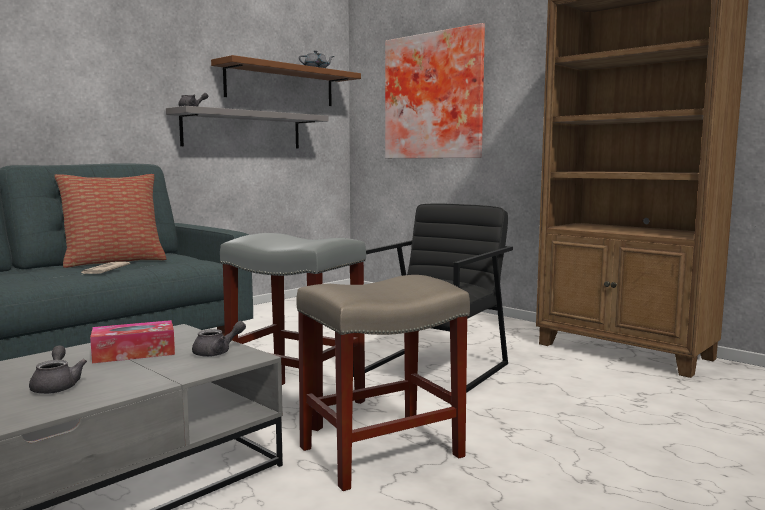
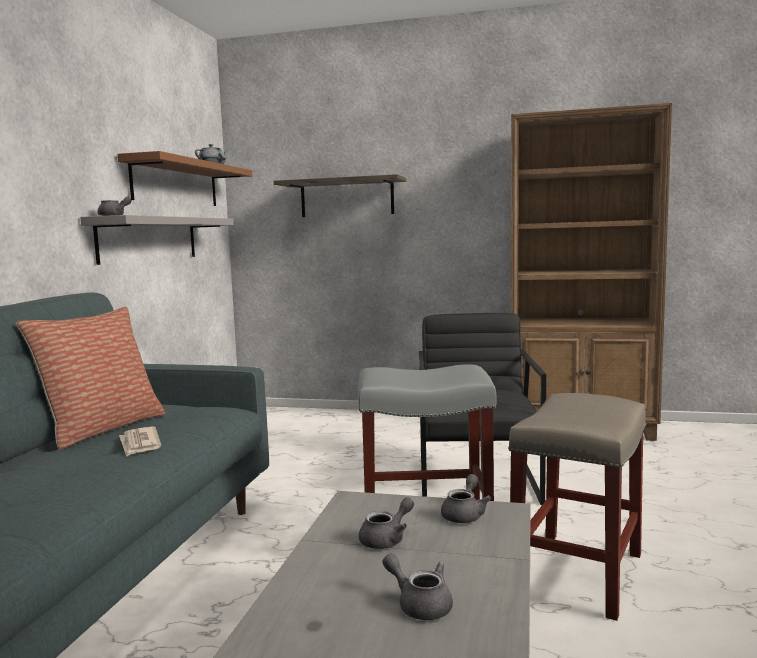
camera: 30 degrees left, 0 degrees up
(134, 353) = (387, 539): tissue box -> grey teapot
(435, 96) = (347, 198): picture -> shelf

